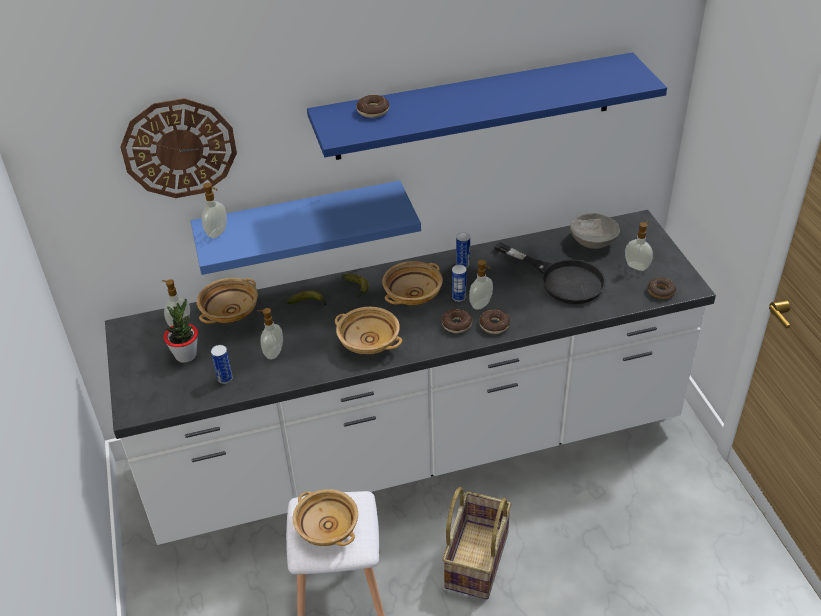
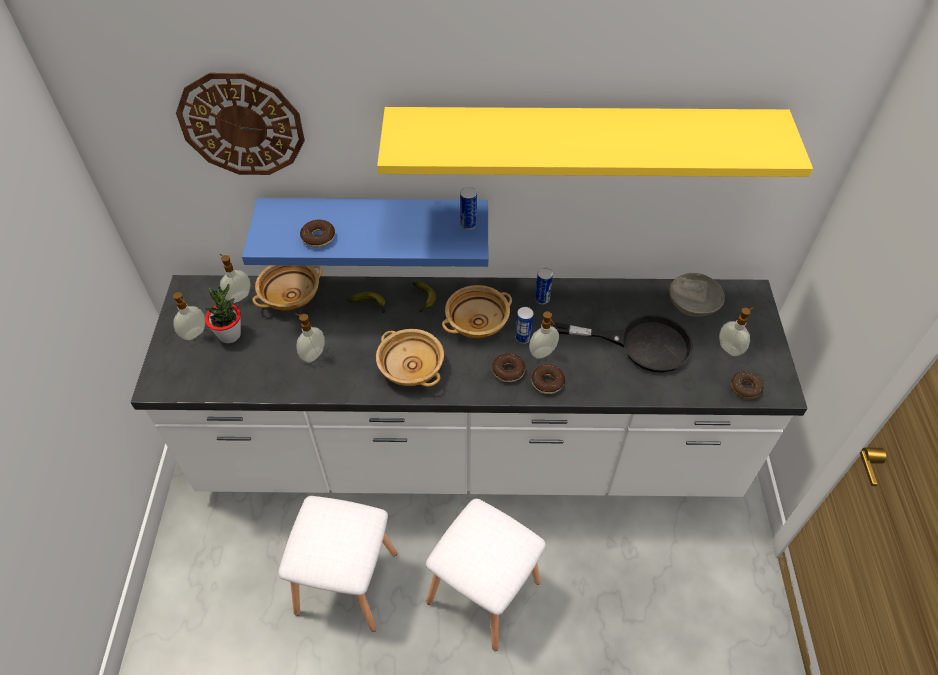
camera: 15 degrees right, 10 degrees up
(218, 233) = (276, 220): soap dispenser -> soap dispenser (195, 334)
(225, 378) = (255, 372): can -> can (468, 224)
(326, 527) = (326, 541): beige bowl -> none
(373, 111) = (453, 127): donut -> donut (318, 238)
(474, 106) = (582, 138): blue shelf -> yellow shelf
(475, 559) = (484, 590): basket -> white stool
(562, 279) = (641, 344): black frying pan -> black frying pan turned 45 degrees counterclockwise

